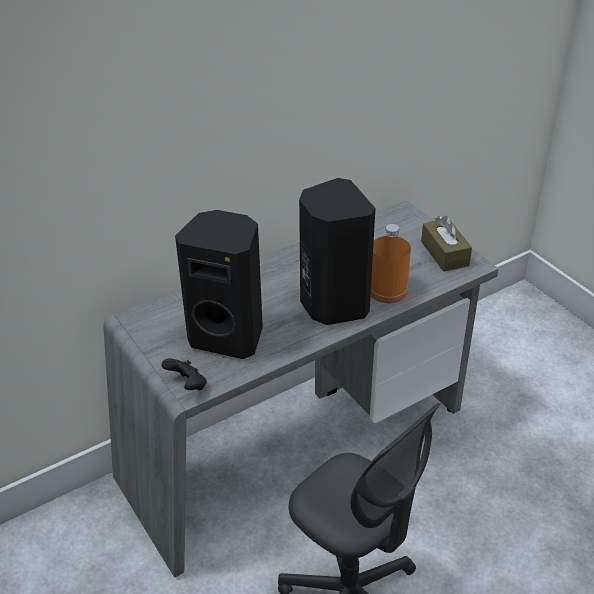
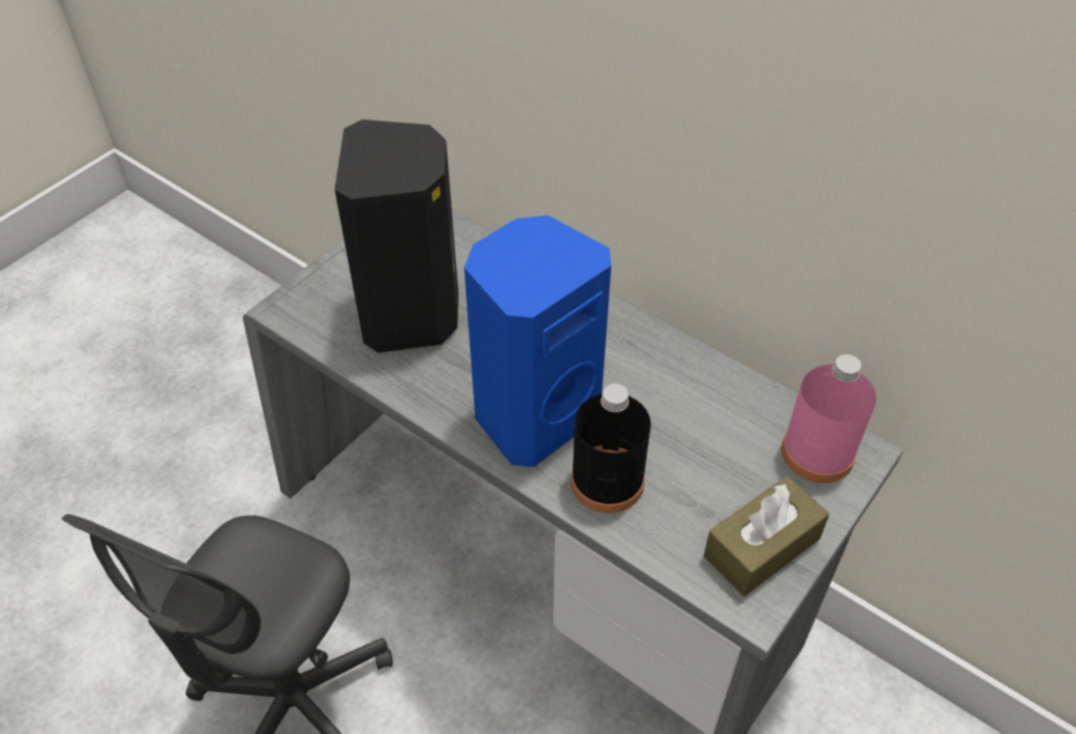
camera: 70 degrees right, 10 degrees up
(187, 385) = (299, 304): black game controller -> none
(332, 305) = (534, 415): black speaker -> blue speaker
(387, 290) = (607, 482): orange bottle -> black bottle
(398, 223) = (817, 453): none -> pink bottle

